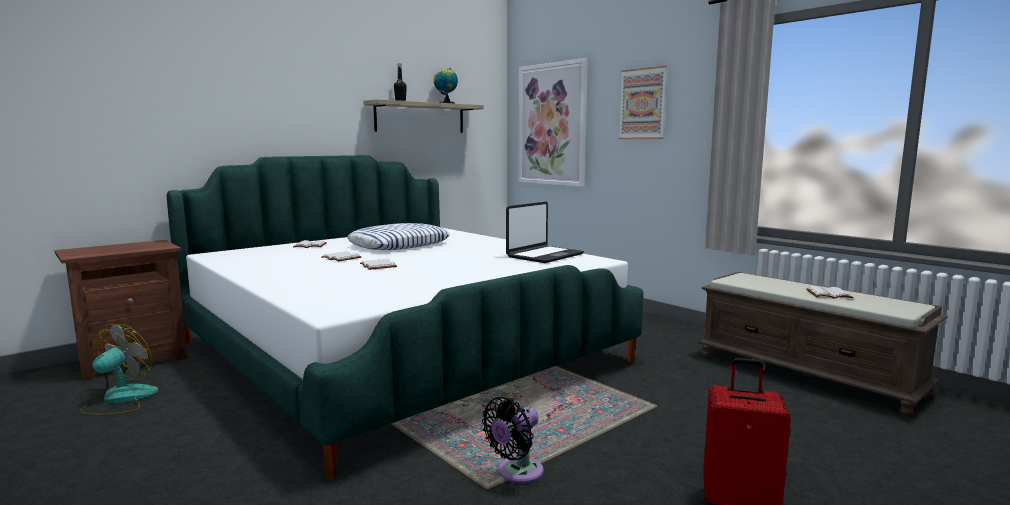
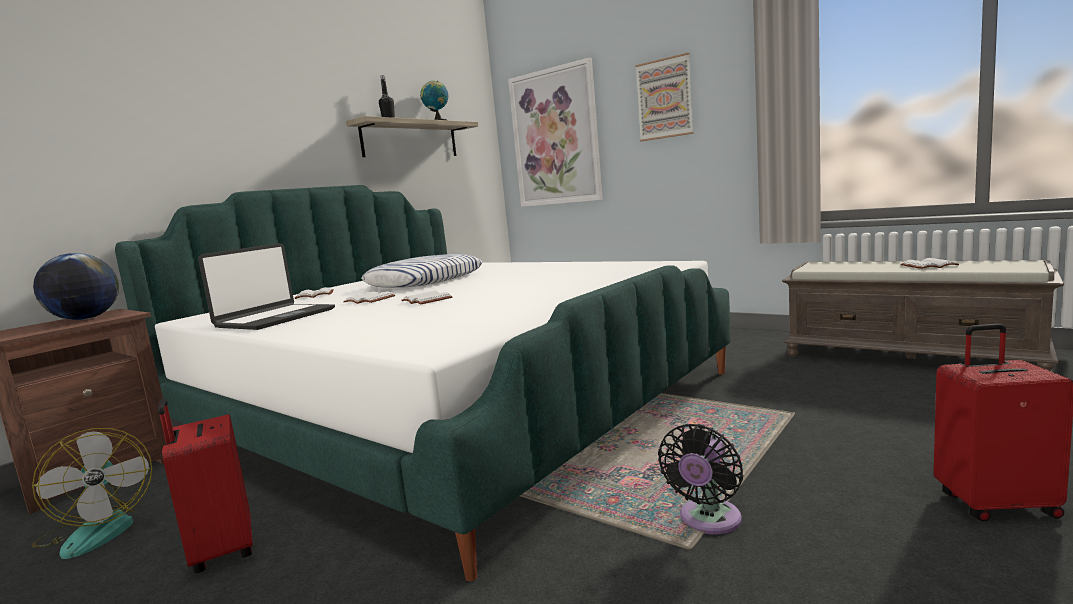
camera: 10 degrees left, 0 degrees up
(119, 400) = (98, 530): fan -> fan turned 135 degrees clockwise
(137, 246) = (85, 319): none -> globe
(187, 429) = (221, 551): none -> red suitcase
(544, 255) = (608, 267): laptop -> laptop (275, 318)

